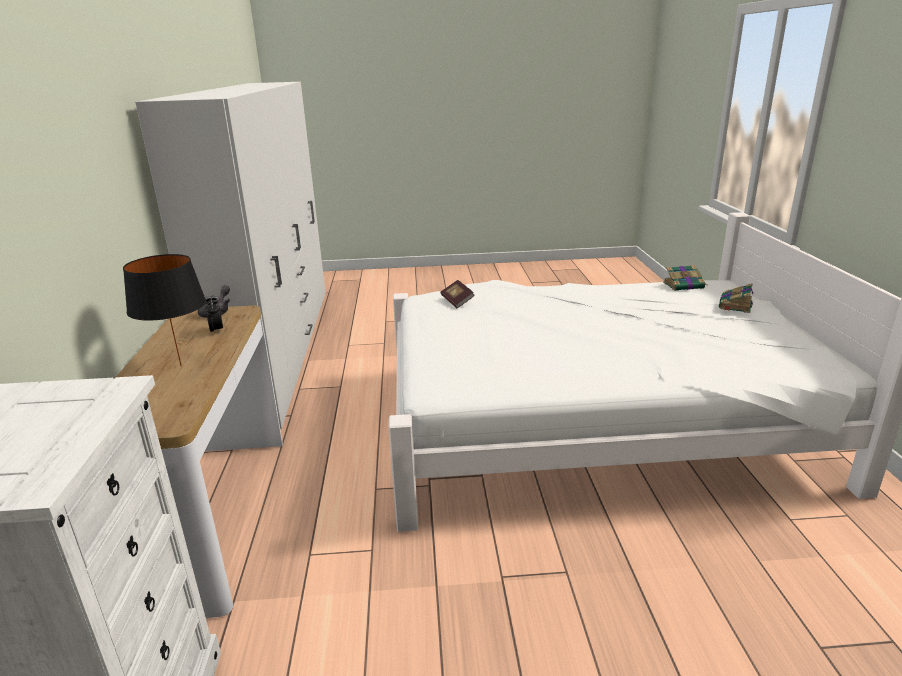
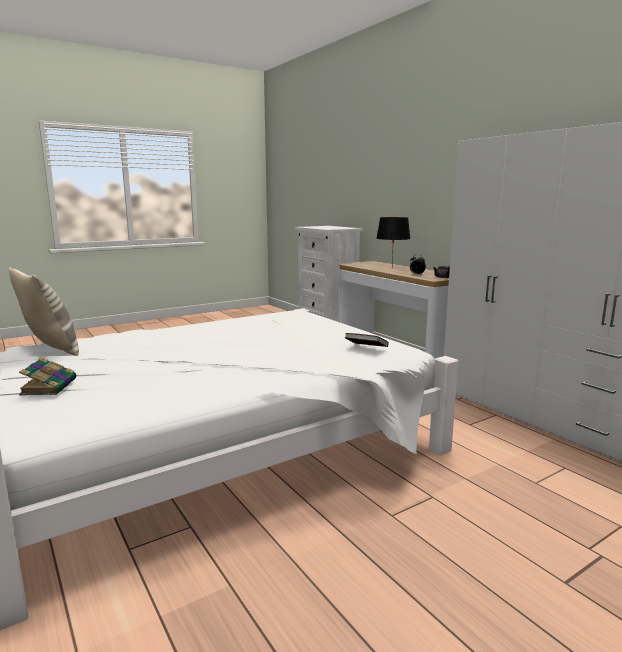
camera: 150 degrees right, 10 degrees down
(684, 285) = (98, 413): book -> none
(786, 359) = (51, 349): none -> pillow

